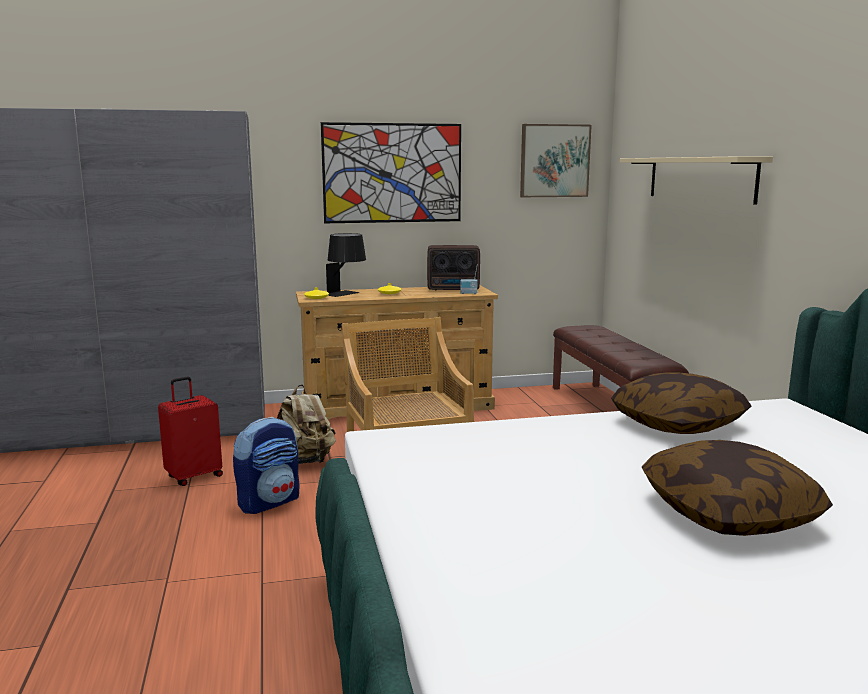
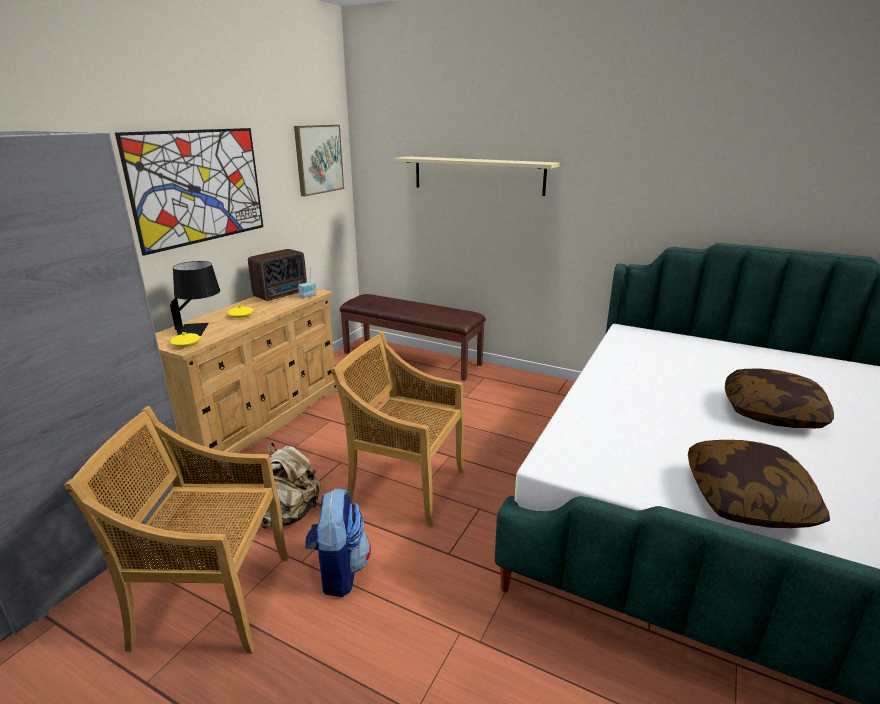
camera: 50 degrees left, 10 degrees up
(194, 476) = (211, 599): red suitcase -> beige chair
(677, 424) = (627, 363): pillow -> pillow (747, 500)

